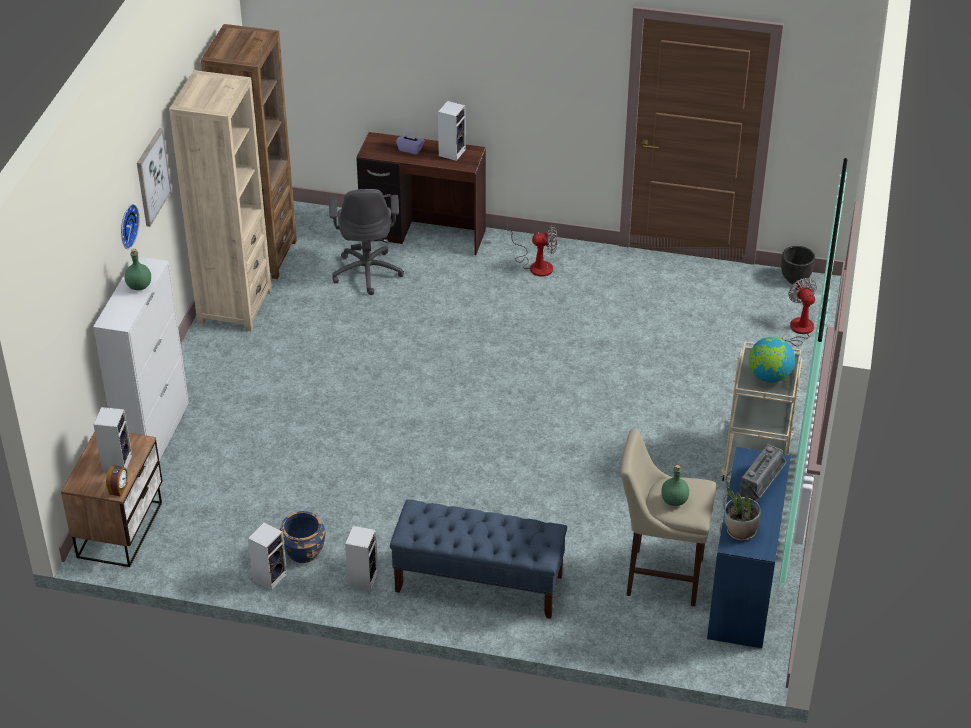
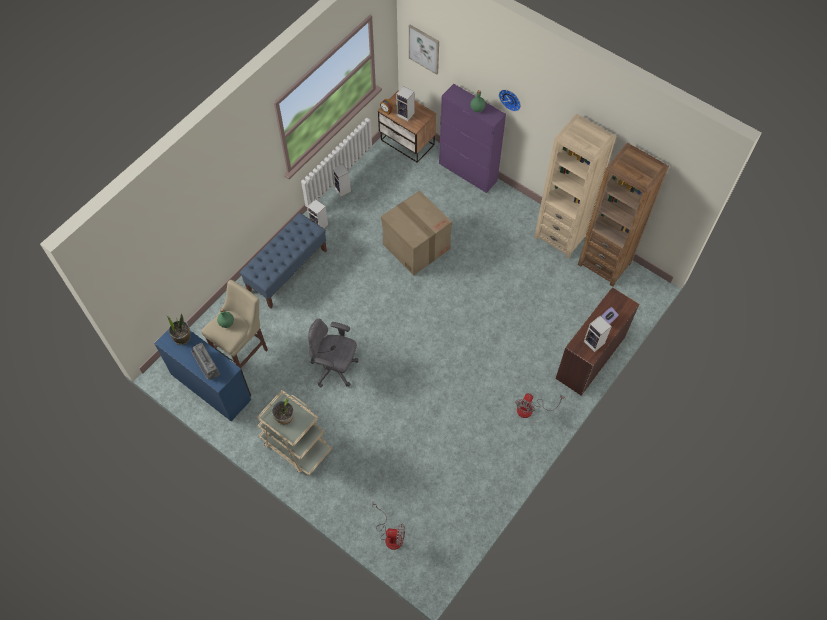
camera: 115 degrees right, 20 degrees up
(152, 177) = (548, 117): picture -> picture (424, 49)
(155, 435) = (468, 172): white cabinet -> purple cabinet
(303, 551) = (351, 207): blue planter -> none
(338, 449) = (416, 246): none -> cardboard box
(367, 272) = (564, 313): grey office chair -> grey office chair (335, 368)
(769, 376) = (285, 417): globe -> potted plant
(795, 279) = (442, 566): black planter -> none

